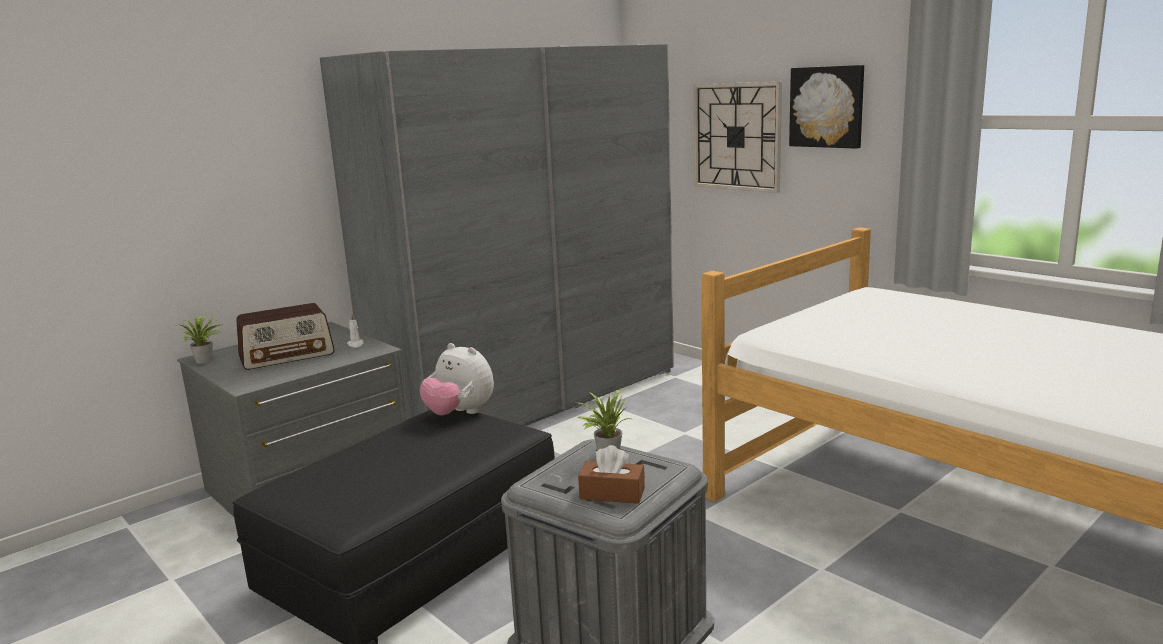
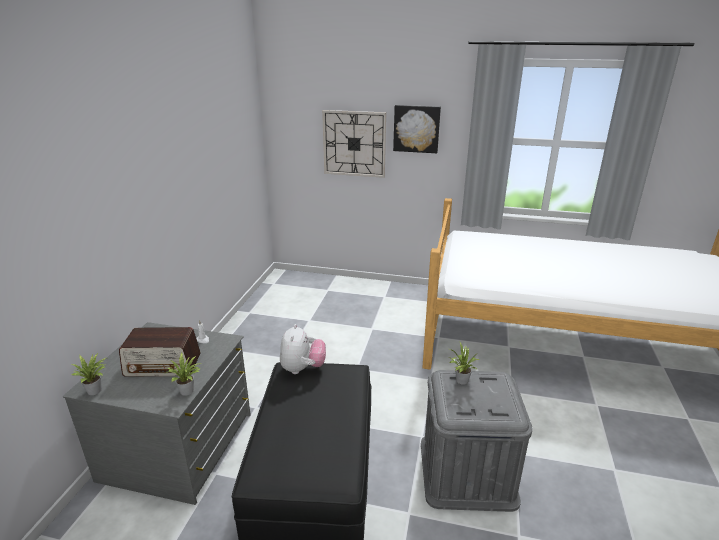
camera: 35 degrees left, 10 degrees up
(274, 379) = (188, 391): none -> potted plant
(287, 356) = (163, 365): radio -> radio turned 60 degrees clockwise
(460, 414) = (302, 368): plush toy -> plush toy turned 90 degrees counterclockwise
(531, 400) = (260, 329): grey wardrobe -> none
(612, 493) = (497, 406): brown tissue box -> none

